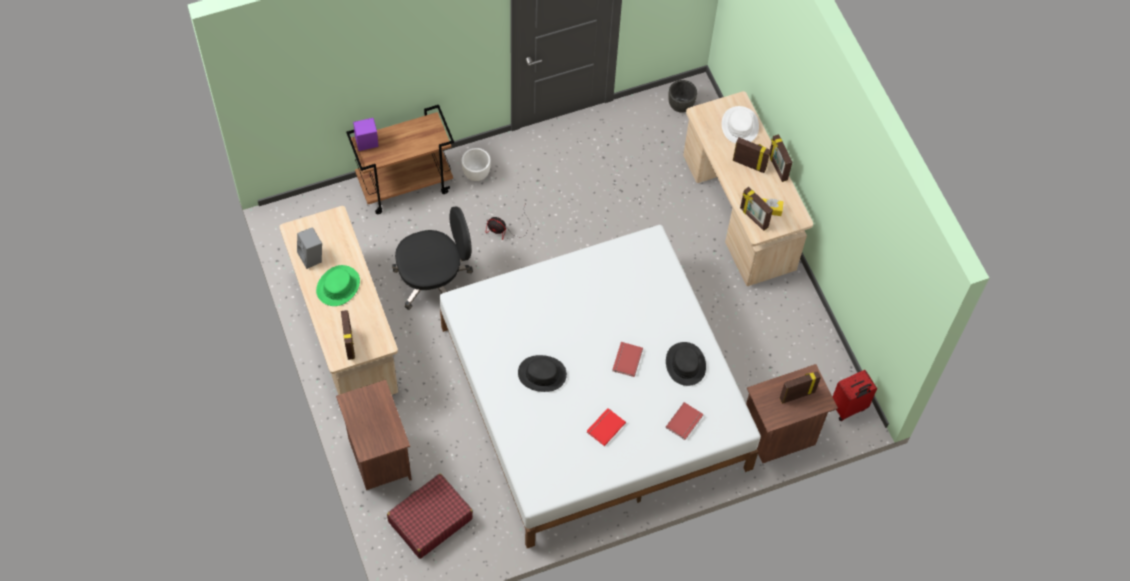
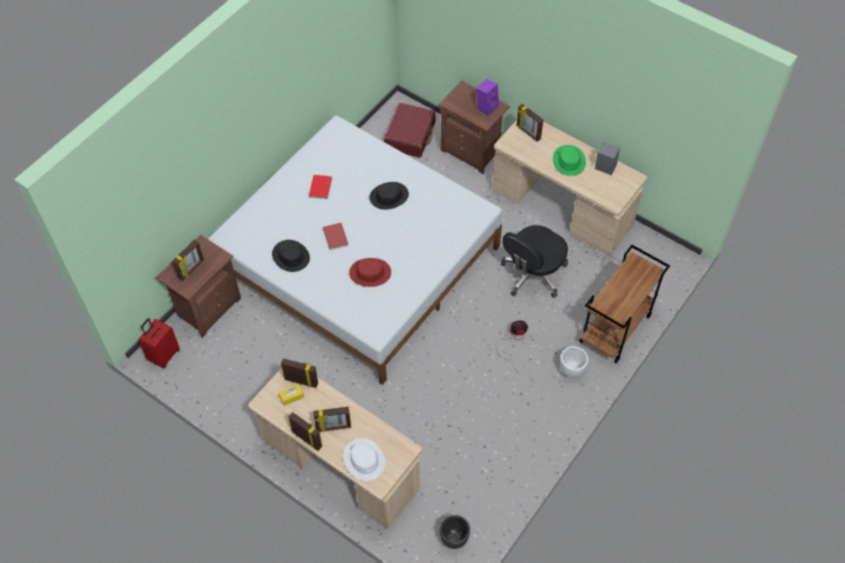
camera: 150 degrees right, 5 degrees down
(366, 145) = (648, 271): purple speaker -> purple speaker (486, 106)
(619, 301) = (370, 273): none -> red hat
(685, 422) = (267, 219): red book -> none

